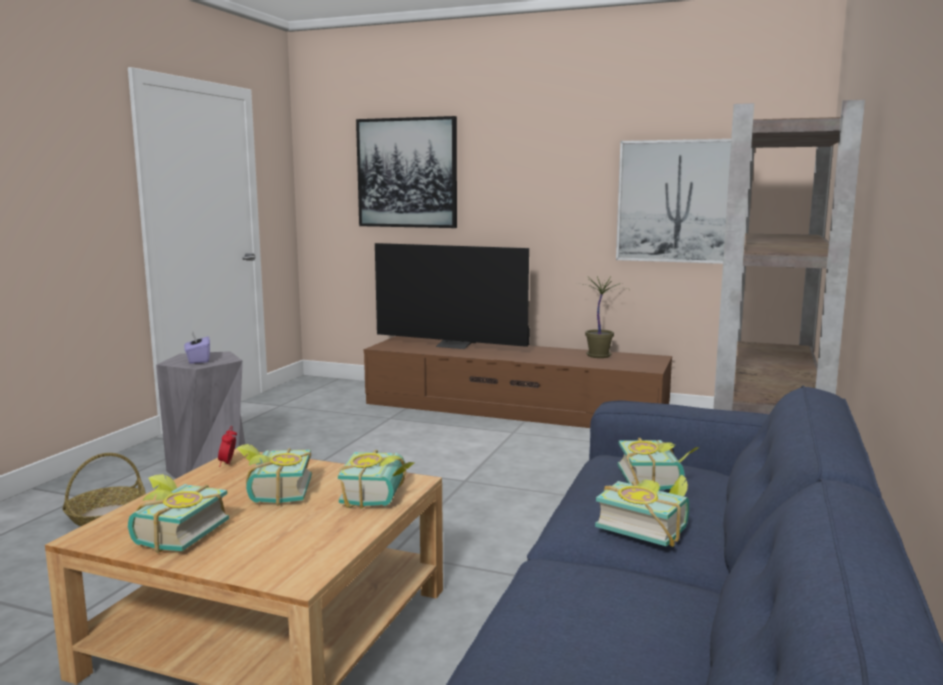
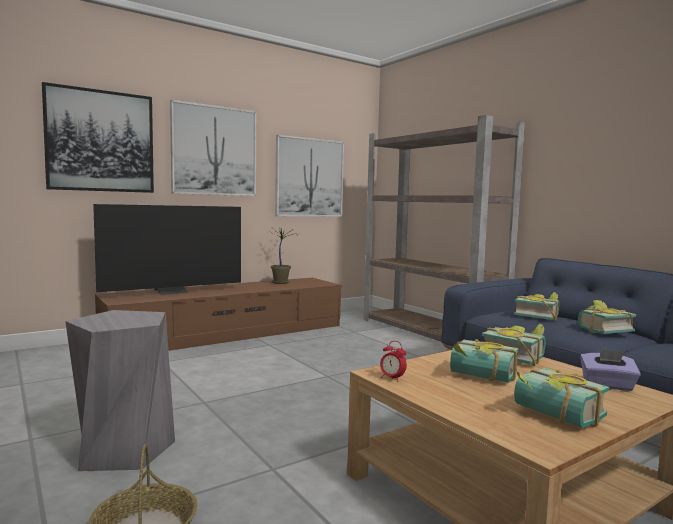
camera: 55 degrees left, 5 degrees down
(198, 360) = (122, 320): purple tissue box -> purple tissue box (607, 385)
(530, 172) = (214, 151): none -> picture

